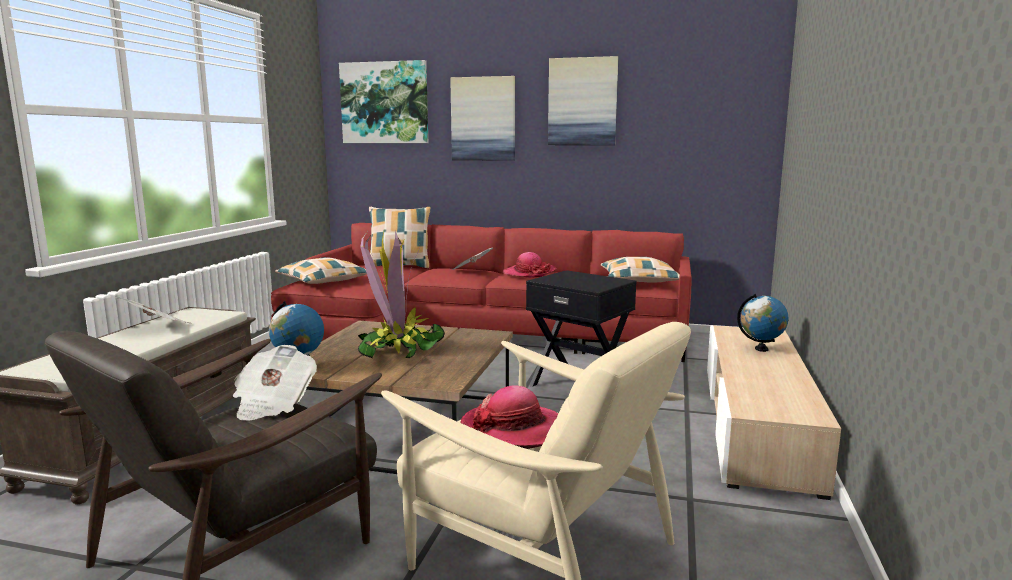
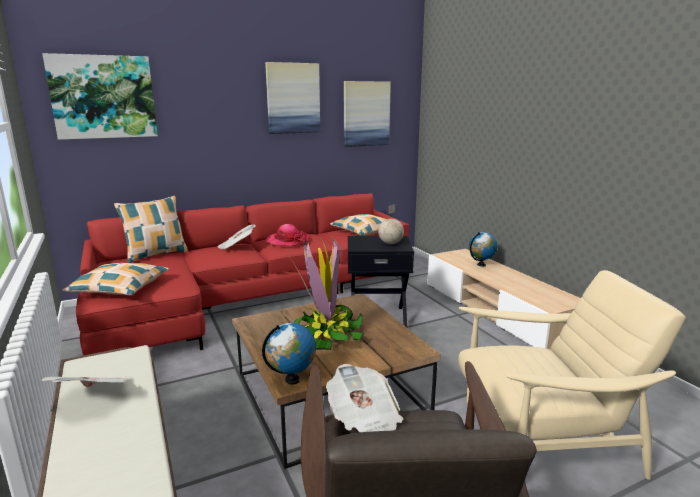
camera: 40 degrees left, 5 degrees up
(483, 119) = (210, 112): picture -> picture (366, 114)
(514, 429) = (532, 367): hat -> none
(593, 282) = (391, 243): none -> globe

